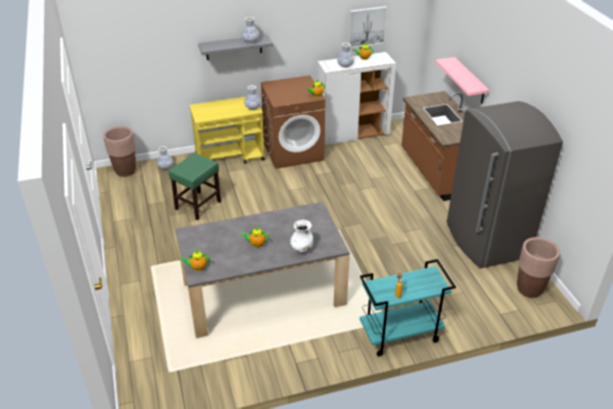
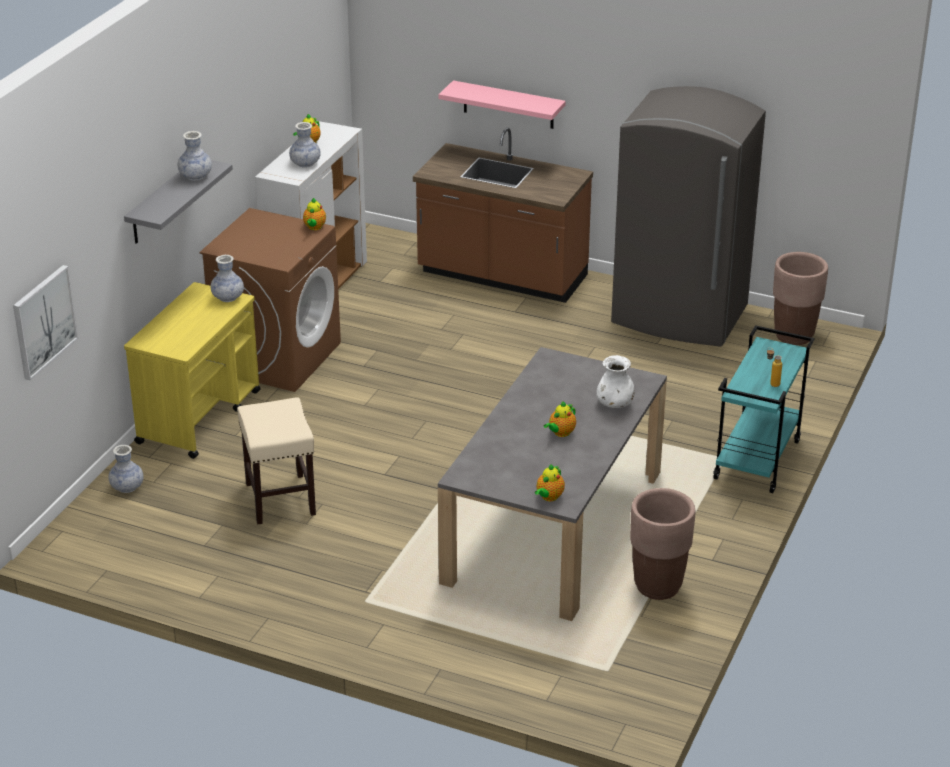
camera: 50 degrees left, 5 degrees down
(125, 171) = (75, 532): brown planter -> brown planter (658, 586)
(198, 205) = (279, 498): green stool -> beige stool
(366, 26) = (294, 87): picture -> picture (43, 321)

